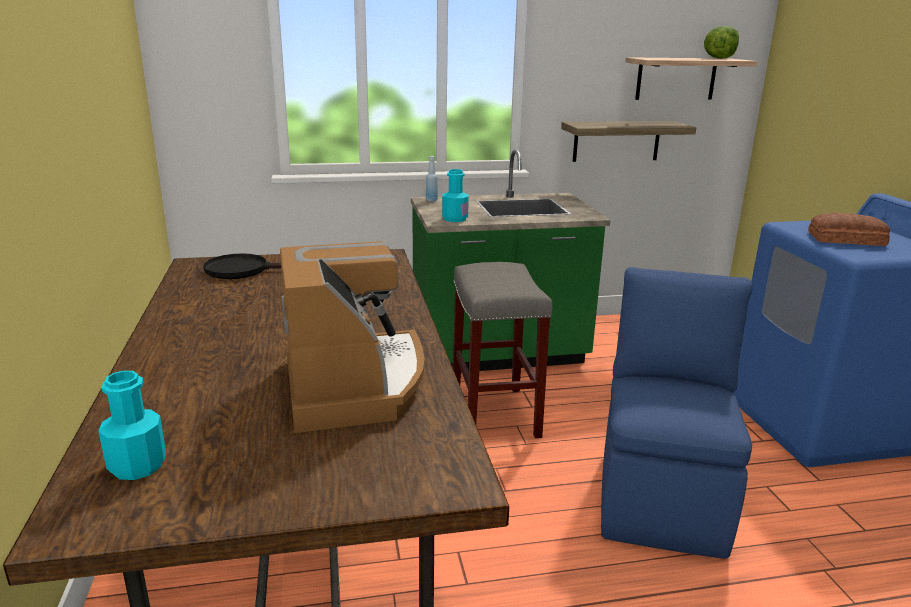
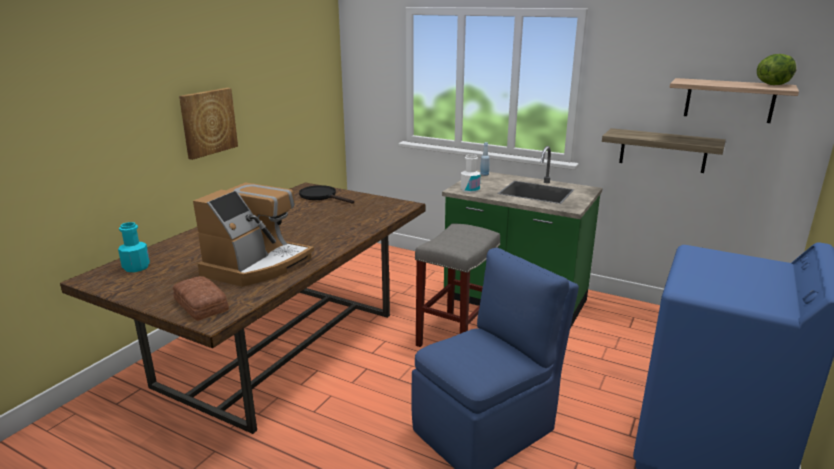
camera: 40 degrees right, 0 degrees up
(56, 162) = (208, 122): none -> picture
(455, 219) = (470, 190): turquoise bottle -> white bottle
(847, 240) = (716, 275): bread -> bread (200, 305)

